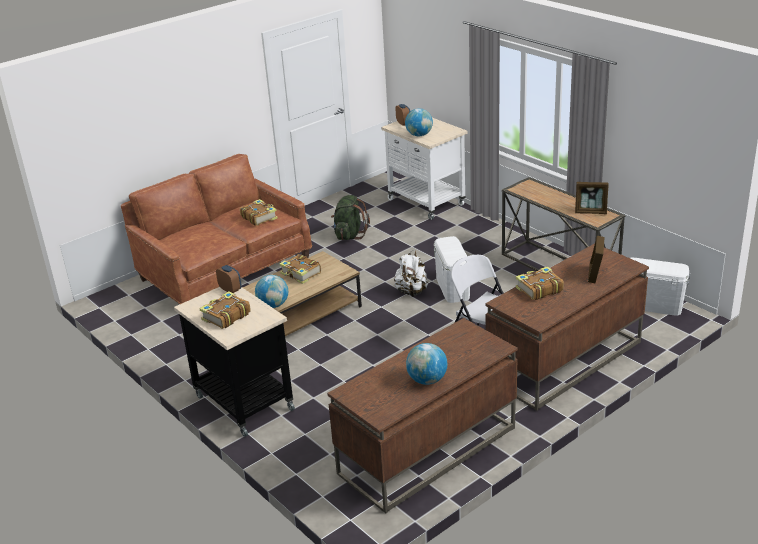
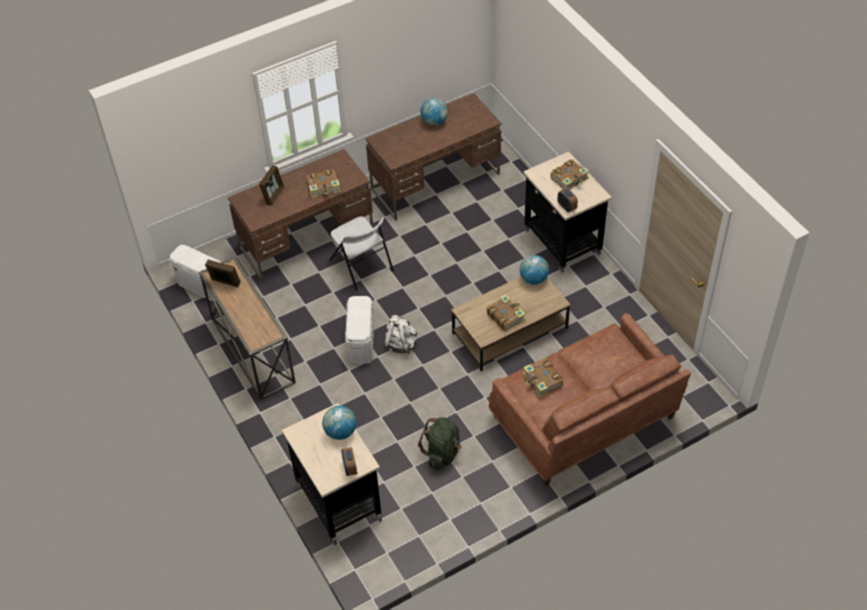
camera: 170 degrees left, 20 degrees up
(426, 202) = (338, 502): white cart -> black cart

